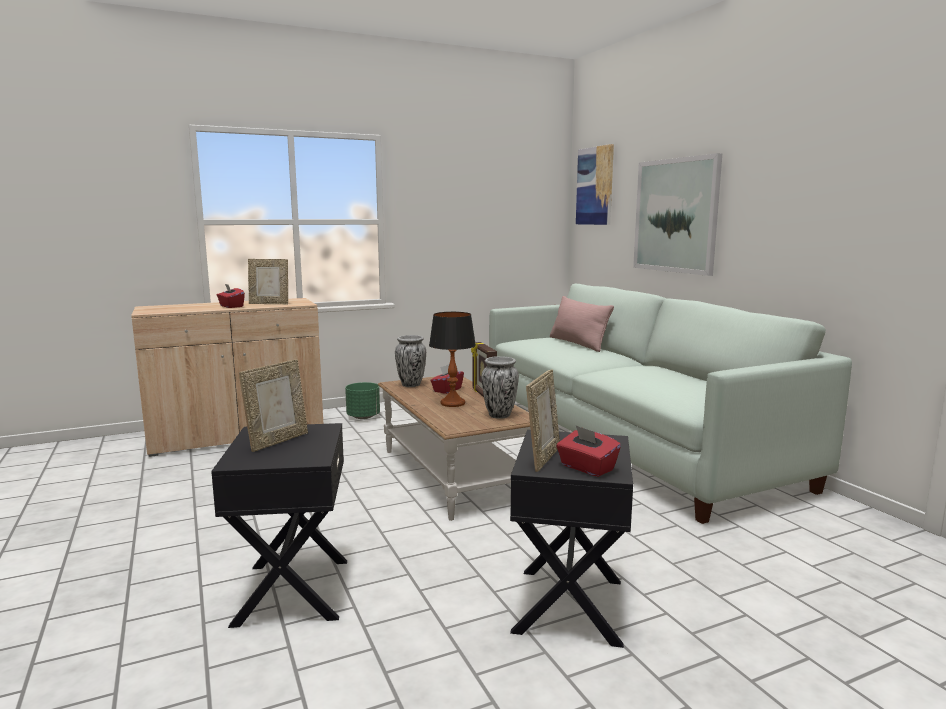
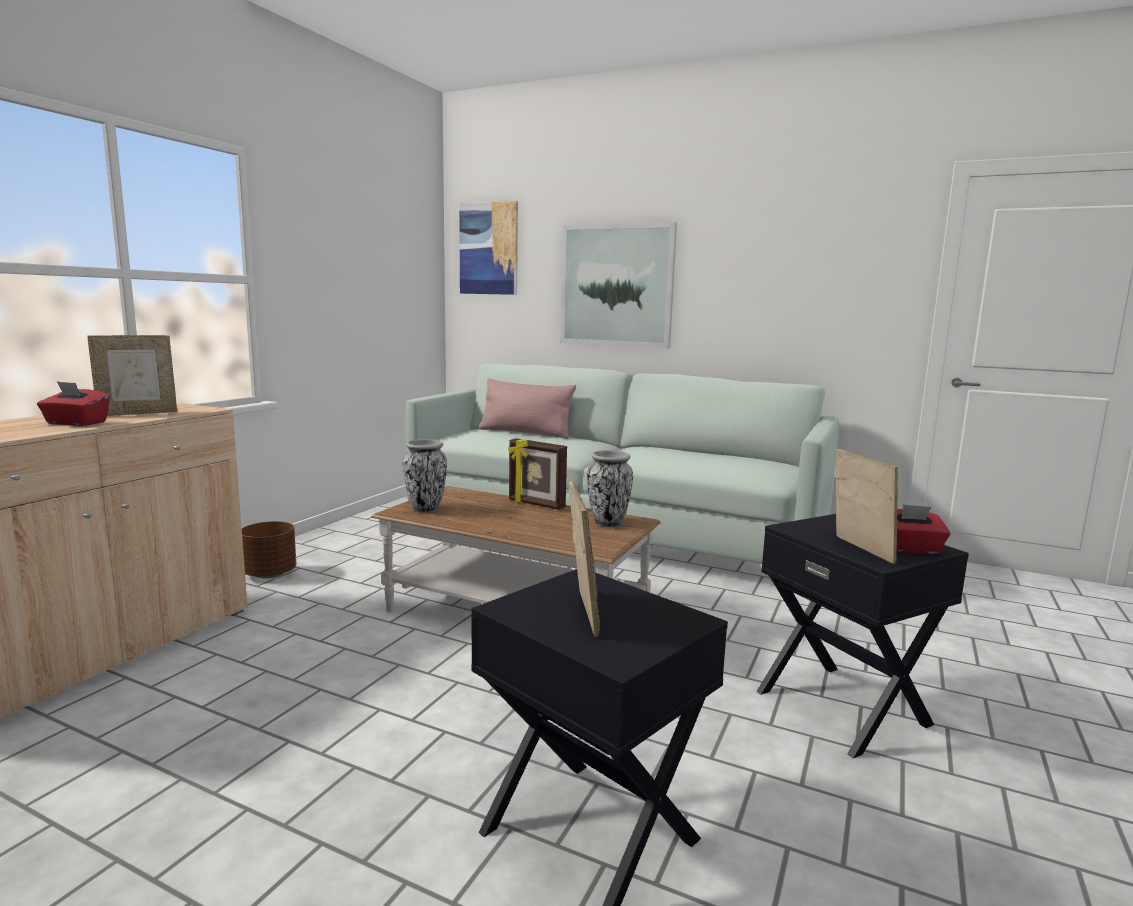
camera: 40 degrees left, 0 degrees up
(363, 417) = (270, 574): green planter -> brown planter
(447, 390) = (484, 507): red tissue box -> none
(452, 403) = (529, 521): table lamp -> none

